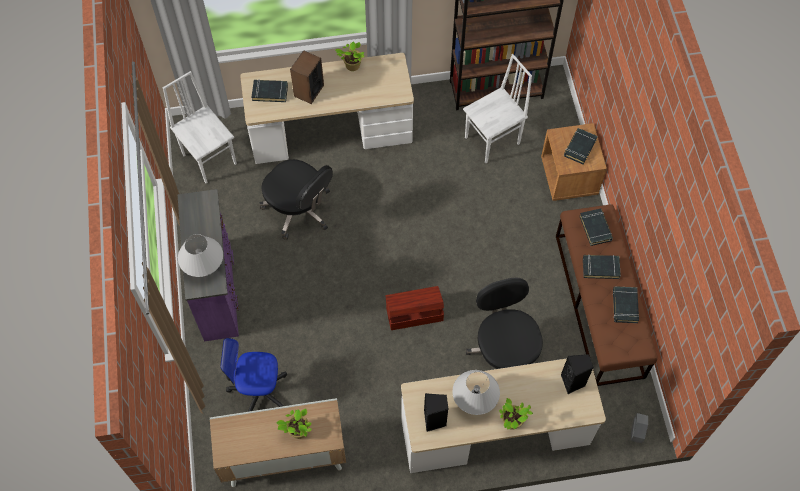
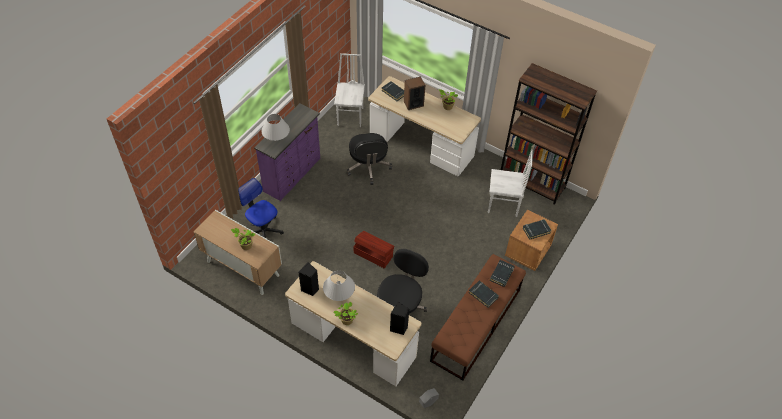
camera: 40 degrees right, 10 degrees down
(624, 306) = (476, 323): black book -> none

